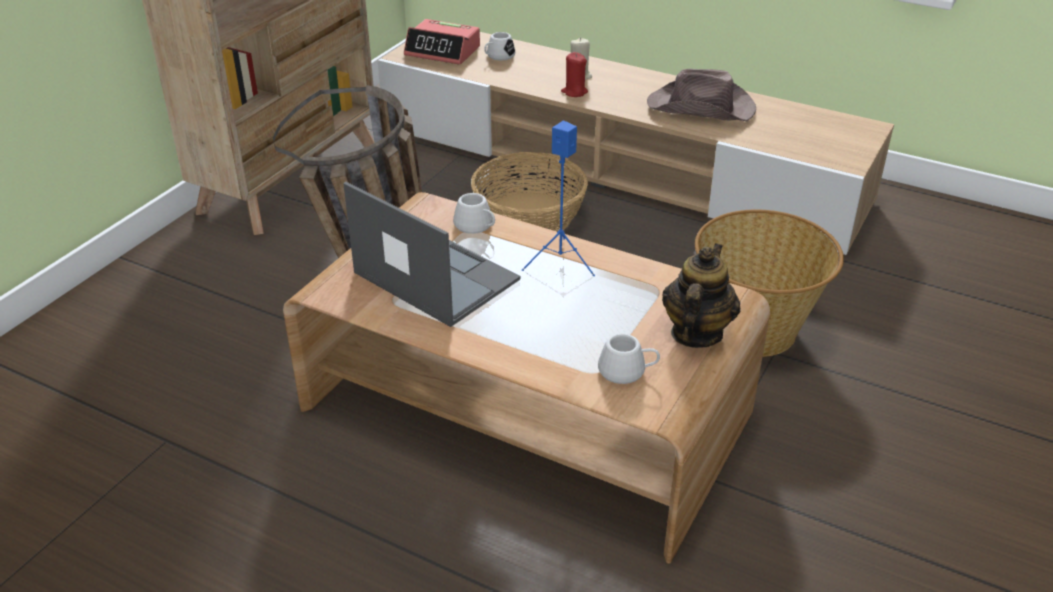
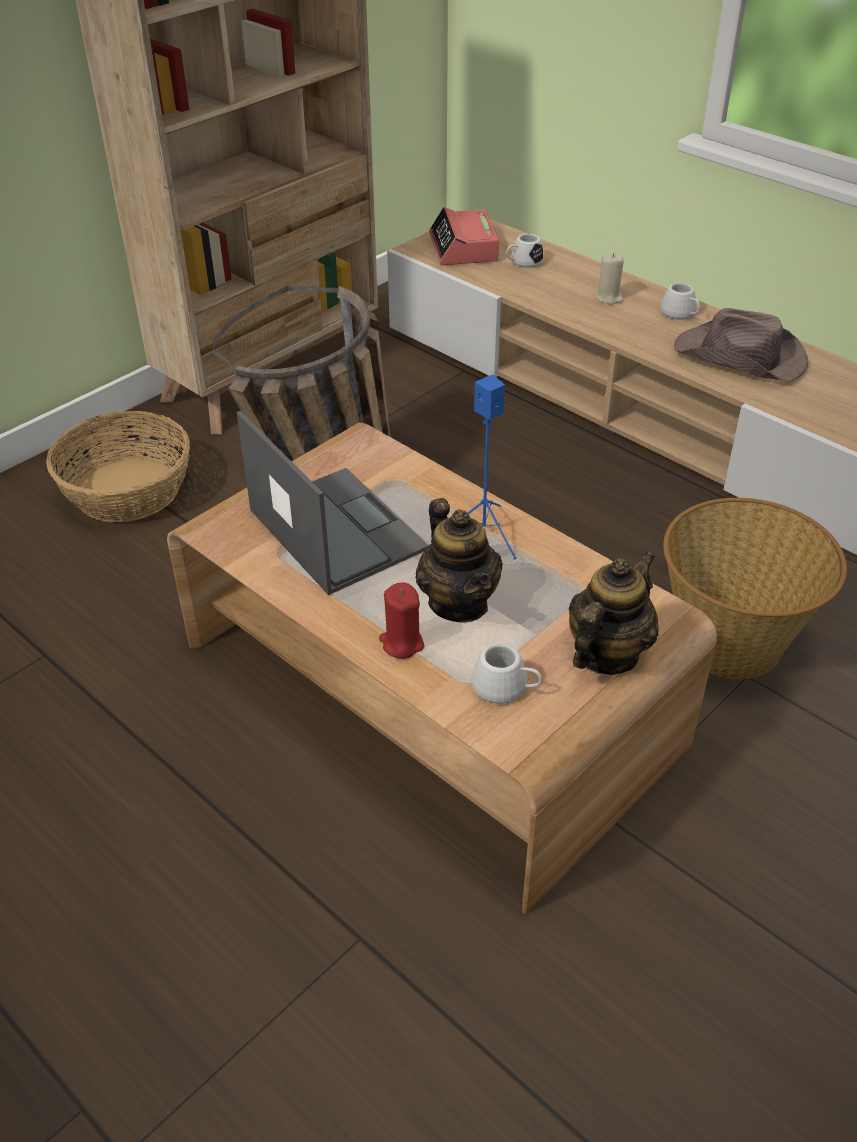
camera: 15 degrees right, 5 degrees up
(443, 51) = (463, 248): alarm clock -> alarm clock turned 45 degrees clockwise
(477, 226) = (406, 475): white mug -> white mug (681, 314)
(528, 215) = (515, 456): basket -> basket (127, 490)
(562, 315) = (459, 603): none -> teapot
(574, 92) = (595, 317): red candle -> red candle (401, 643)

